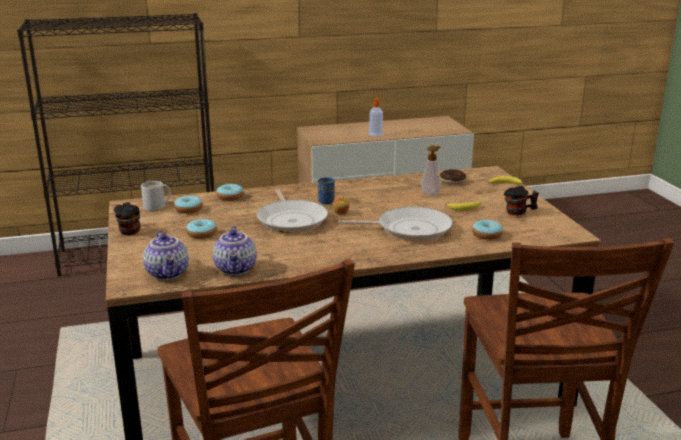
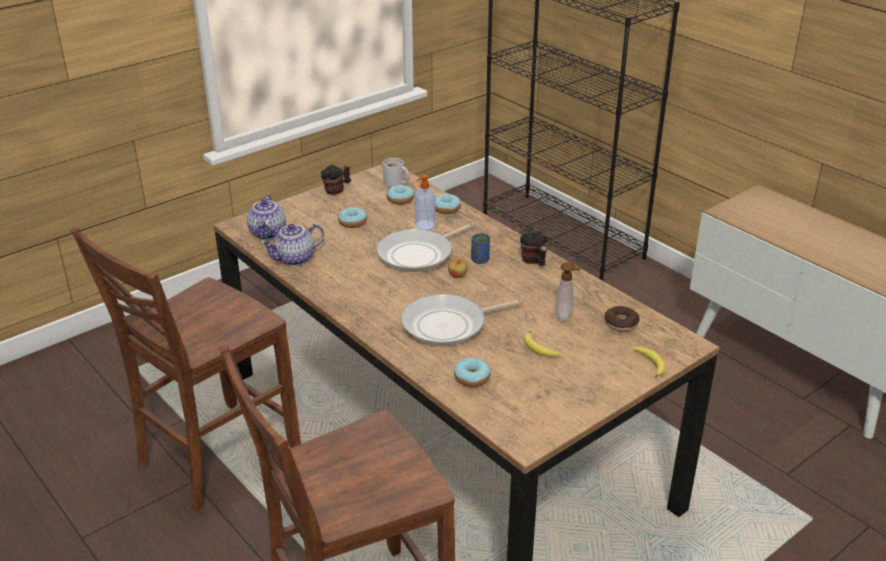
camera: 65 degrees right, 10 degrees up
(168, 273) = (268, 233): teapot -> teapot turned 45 degrees counterclockwise
(376, 134) = (801, 241): soap dispenser -> soap dispenser (424, 225)
(409, 229) = (448, 325): frying pan -> frying pan turned 90 degrees clockwise
(519, 213) = (559, 390): mug -> mug (534, 262)

